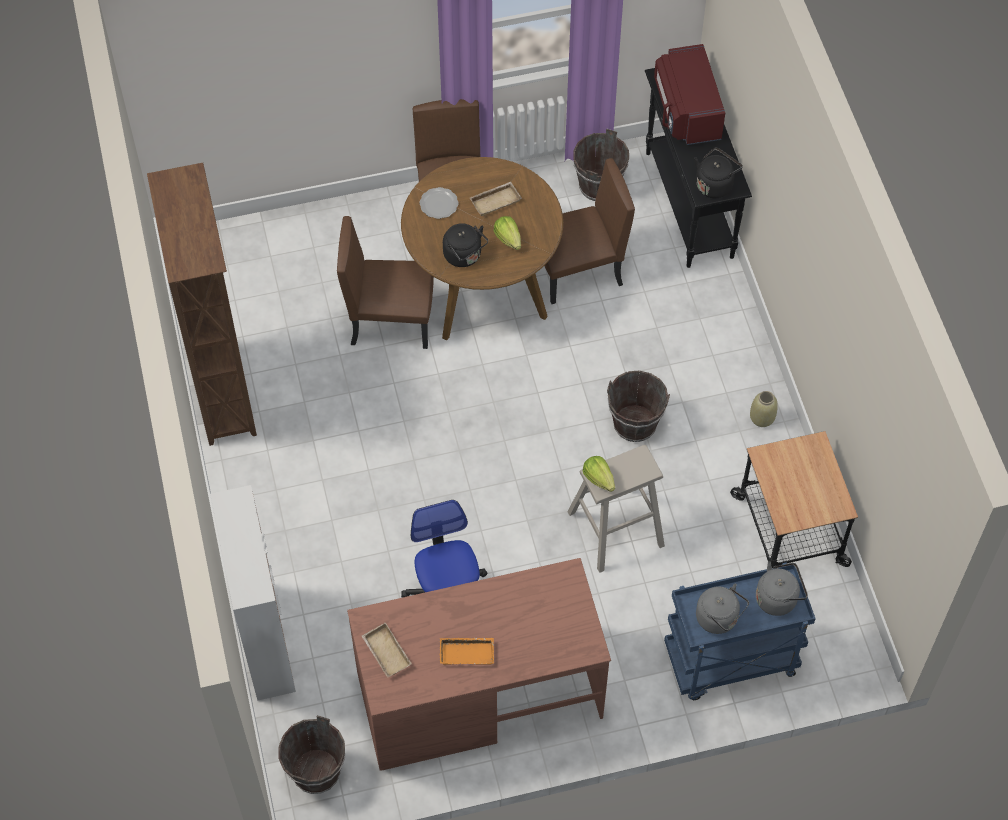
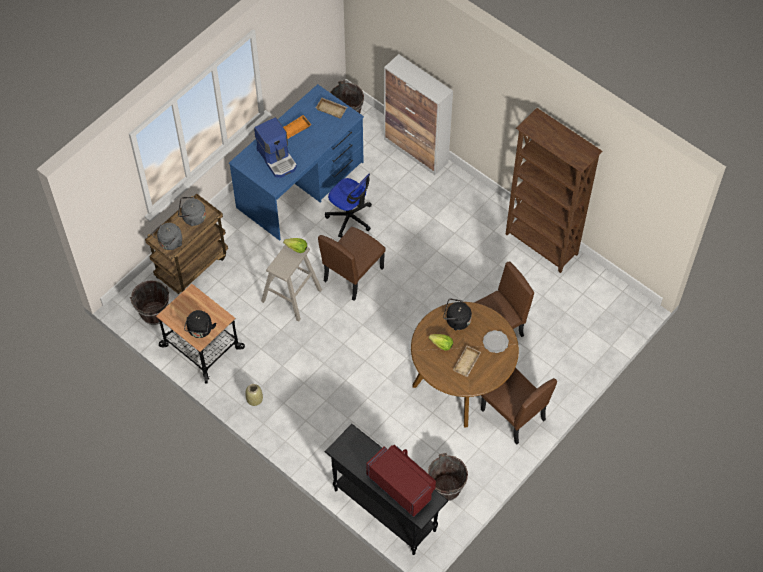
camera: 145 degrees right, 0 degrees up
(478, 694) = (301, 185): brown desk -> blue desk
(531, 619) = (277, 158): none -> coffee machine
(577, 272) = (416, 424): brown chair -> brown chair (353, 274)
(634, 424) = (320, 355): brown bucket -> brown bucket (154, 313)
(715, 184) = (350, 444): black kettle -> black kettle (200, 331)
(730, 662) = (192, 266): blue cart -> brown cart

